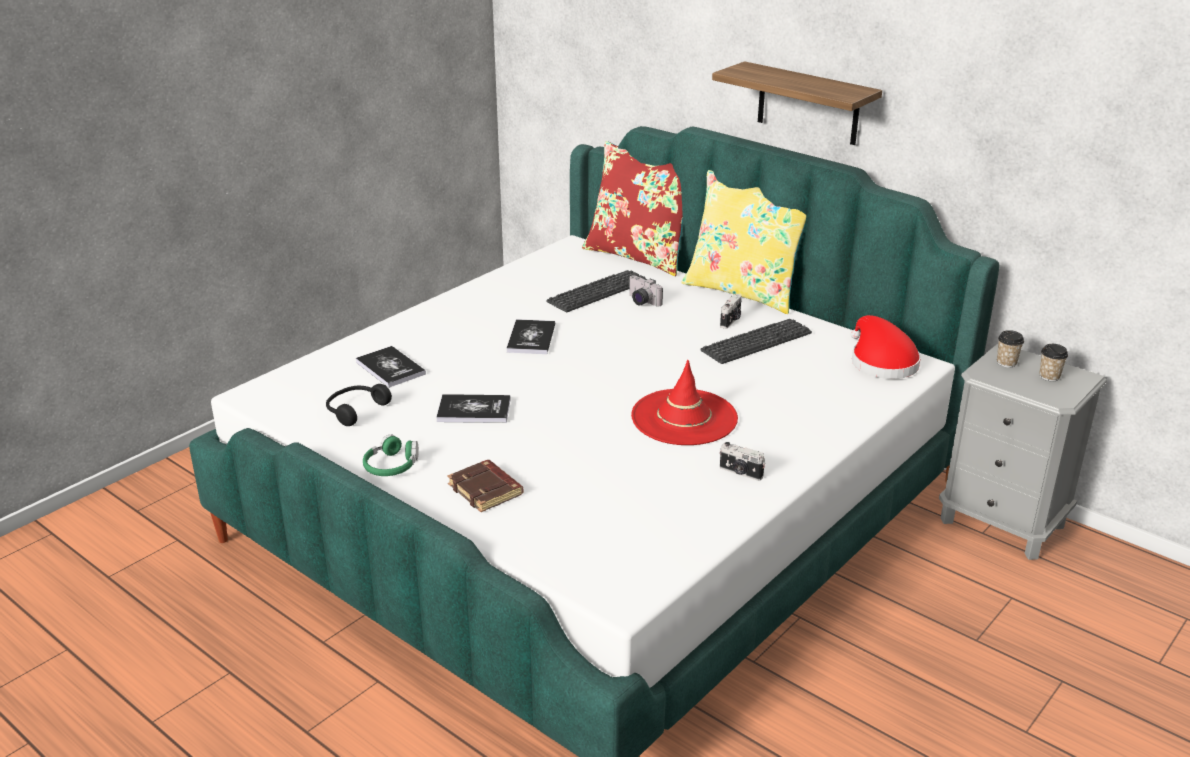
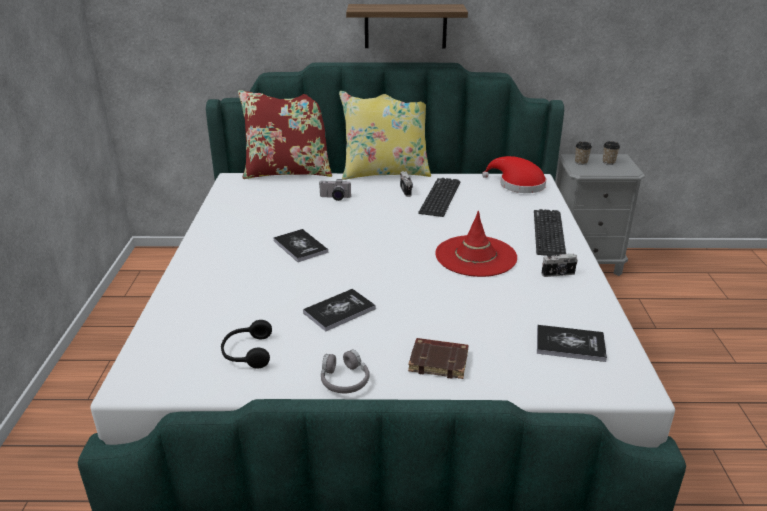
camera: 40 degrees left, 0 degrees up
(390, 368) = (226, 309): book -> book (570, 344)
(391, 466) = (344, 380): green headphones -> grey headphones
(598, 292) = (297, 201): keyboard -> keyboard (548, 233)

